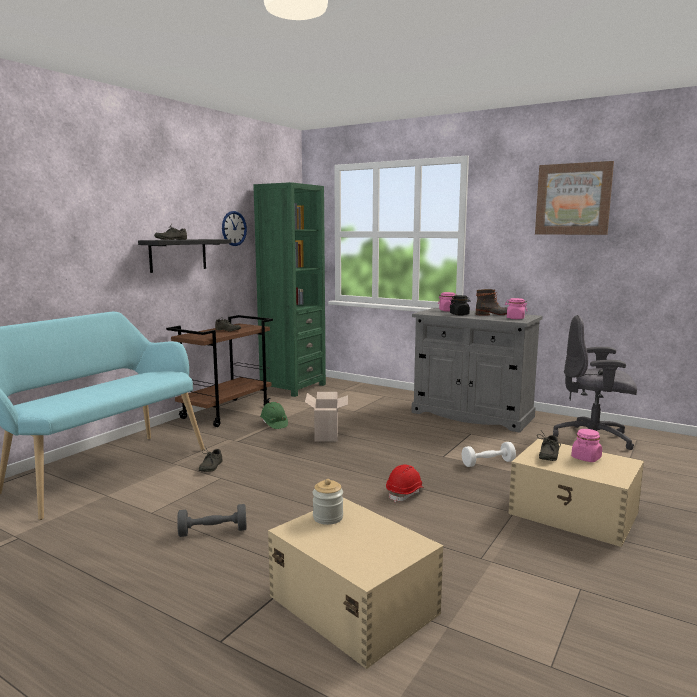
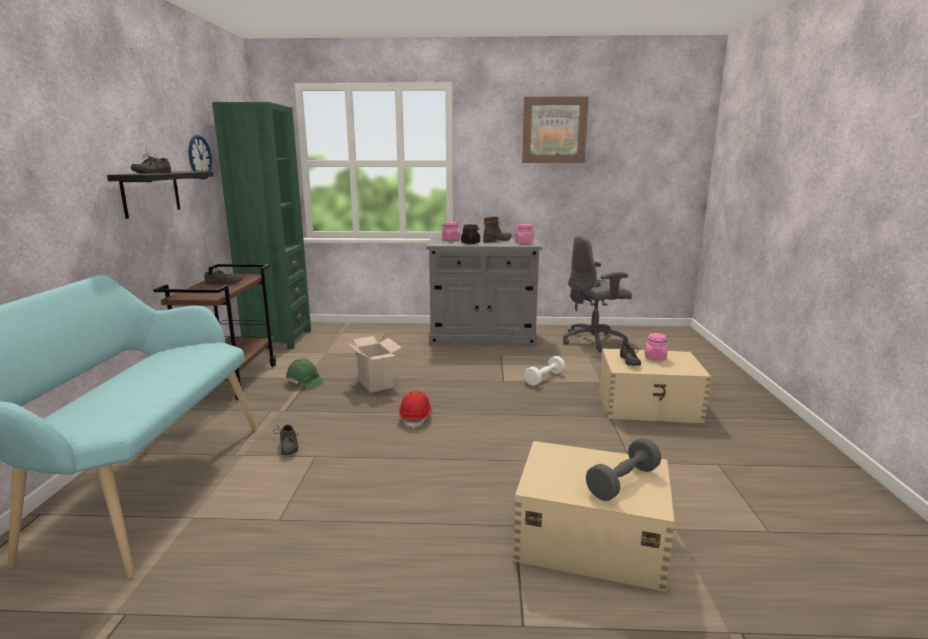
camera: 30 degrees left, 5 degrees up
(213, 531) = (378, 517): grey dumbbell -> grey dumbbell (623, 482)
(328, 517) = (549, 464): jar -> none
(405, 493) = (512, 423): red hard hat -> red hard hat (416, 418)

